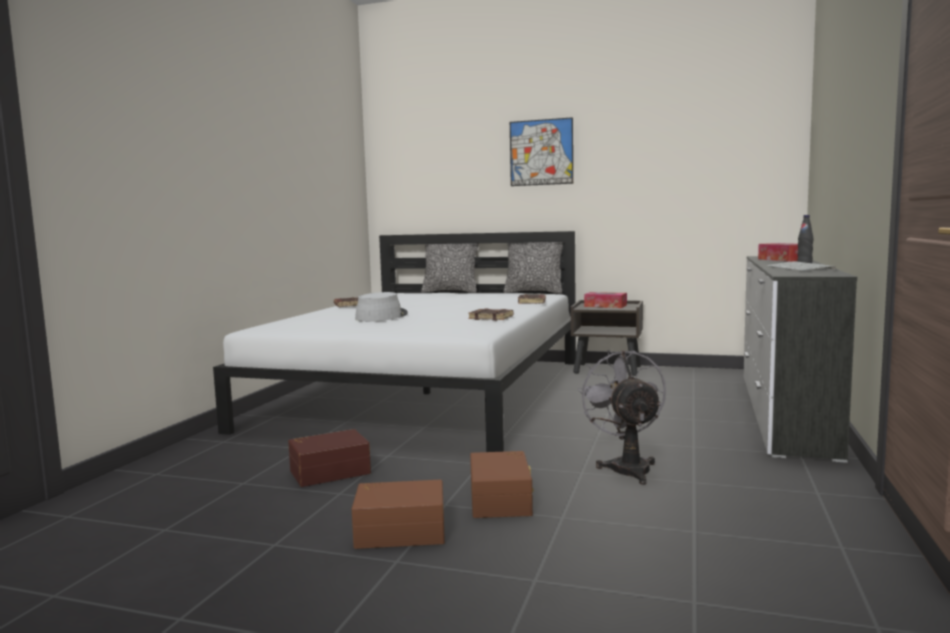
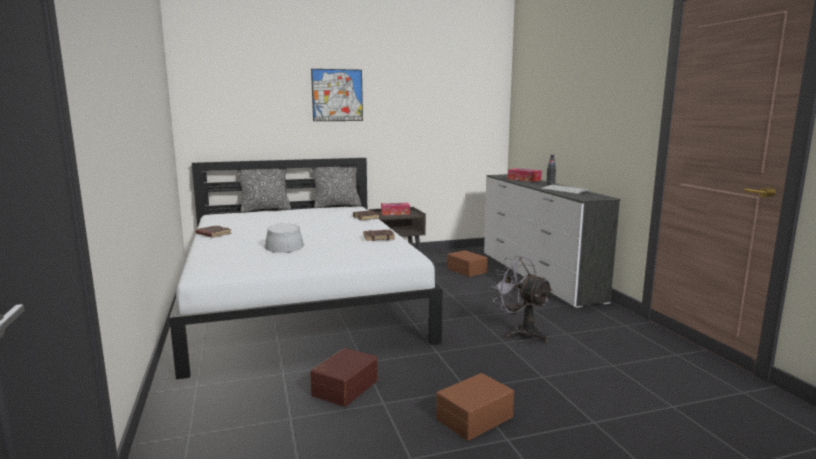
camera: 35 degrees left, 5 degrees up
(502, 500) = (493, 375): brown storage box -> brown storage box (467, 270)

